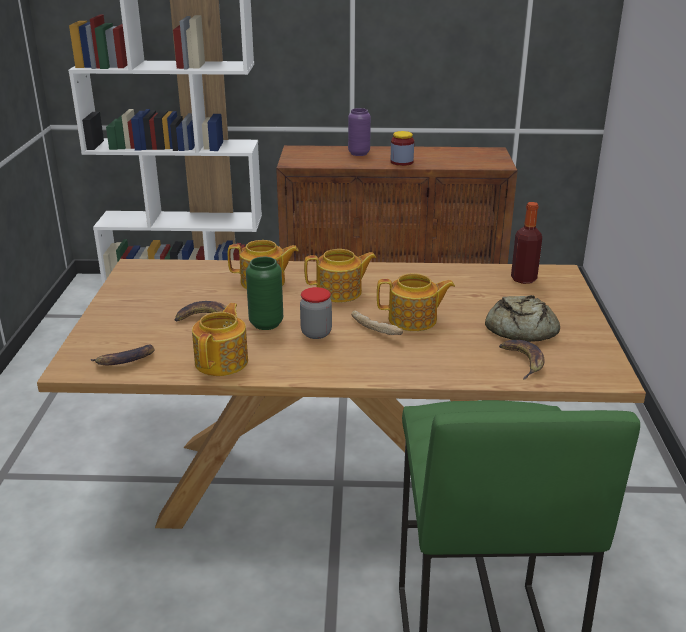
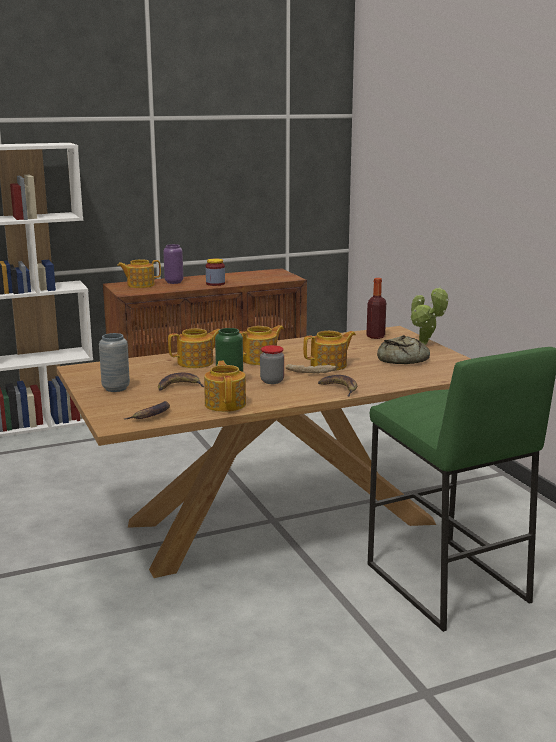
camera: 25 degrees left, 10 degrees down
(137, 306) = (116, 388): none -> grey vase
(318, 153) = (140, 285): none -> teapot
(523, 361) = (422, 373): banana -> banana (339, 388)
(578, 307) = (425, 344): none -> potted plant

